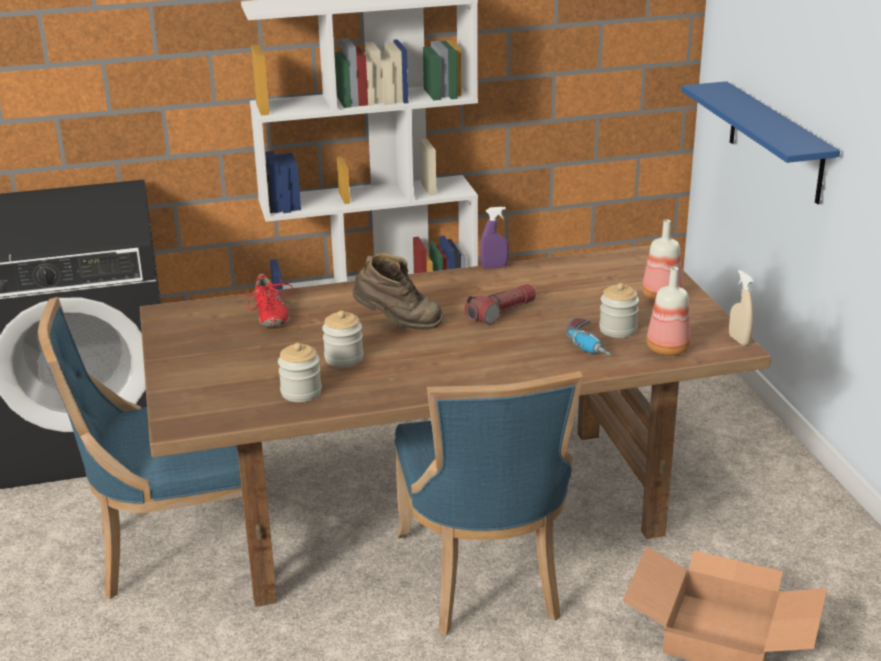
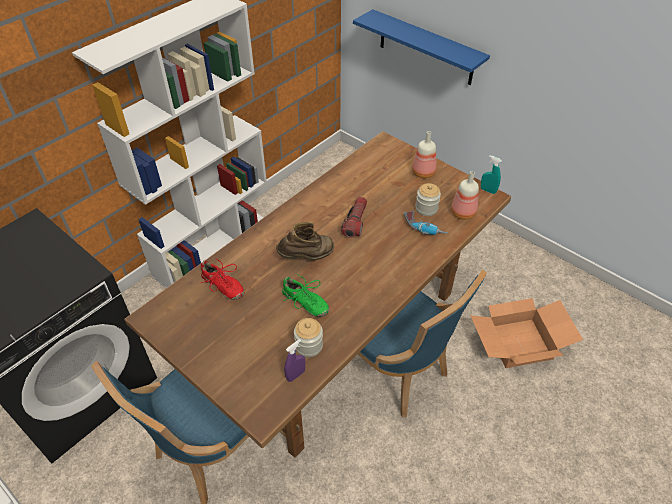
camera: 35 degrees left, 20 degrees up
(344, 358) = (305, 303): jar -> green shoe
(494, 267) = (316, 184): purple spray bottle -> purple spray bottle (295, 375)
(739, 340) = (488, 190): beige spray bottle -> turquoise spray bottle

